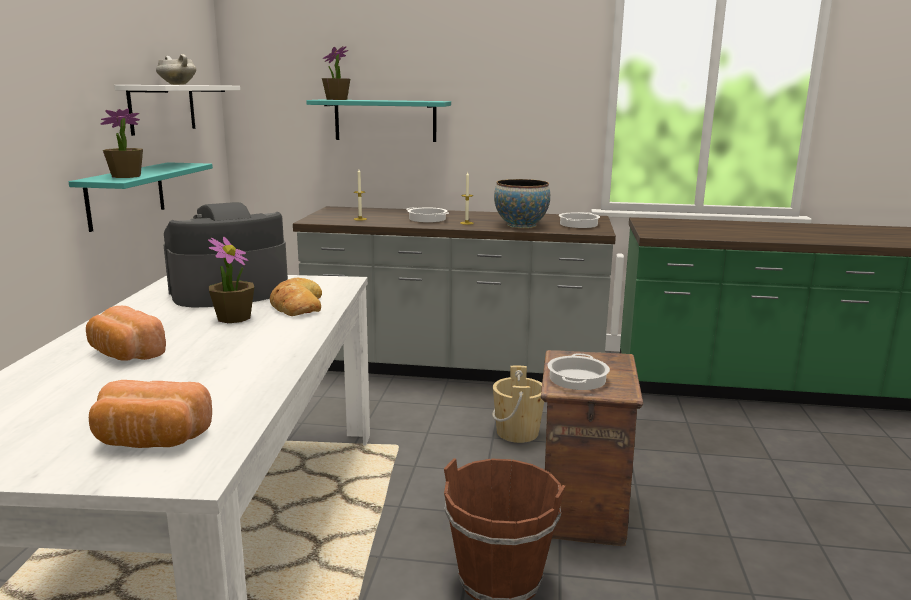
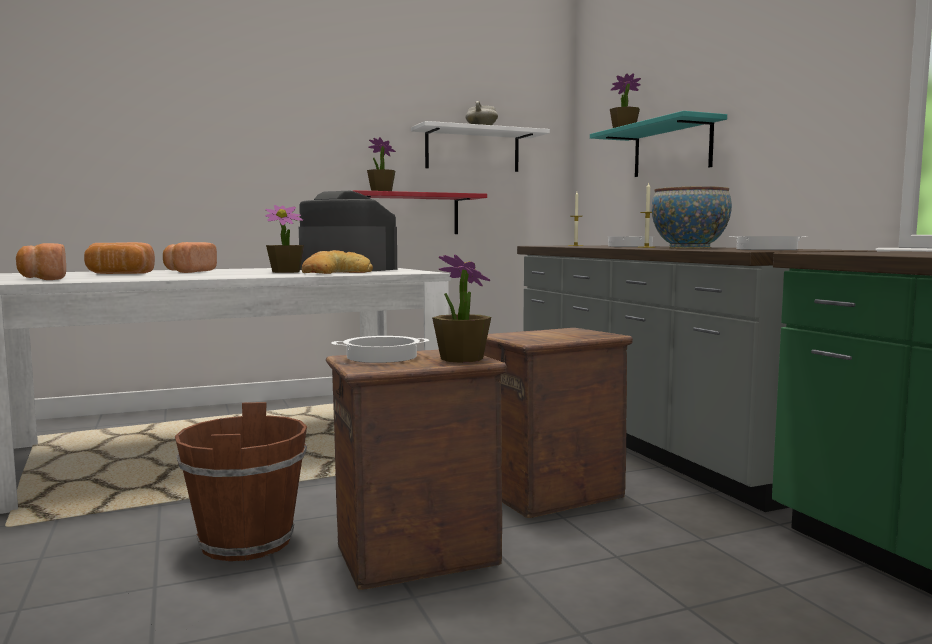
camera: 60 degrees right, 10 degrees down
(91, 392) = (118, 274): none -> bread
(126, 195) = (409, 214): turquoise shelf -> red shelf
(517, 432) = (551, 494): beige bucket -> crate
(609, 360) = (461, 359): none -> potted plant

